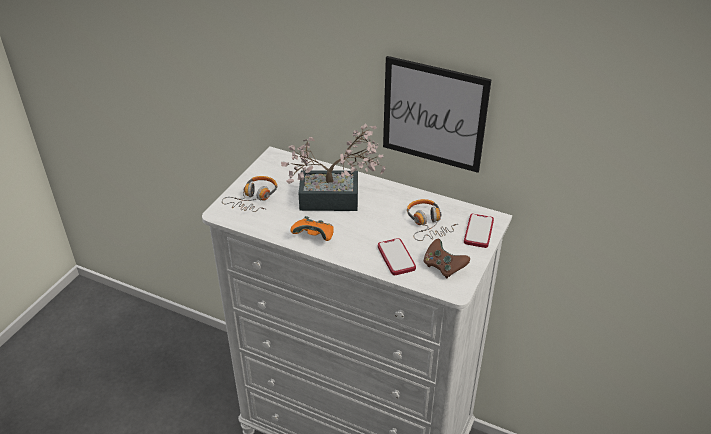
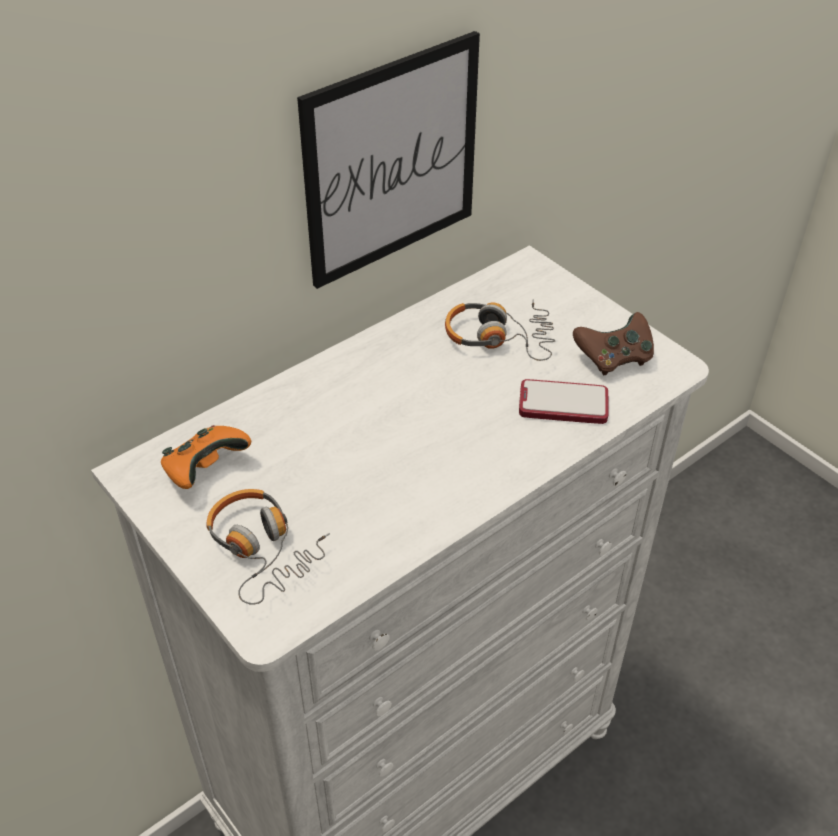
camera: 65 degrees left, 5 degrees up
(314, 237) = (446, 492): orange game controller -> orange game controller (205, 469)
(337, 199) = (353, 424): potted plant -> none
(478, 231) = (550, 291): phone -> none

